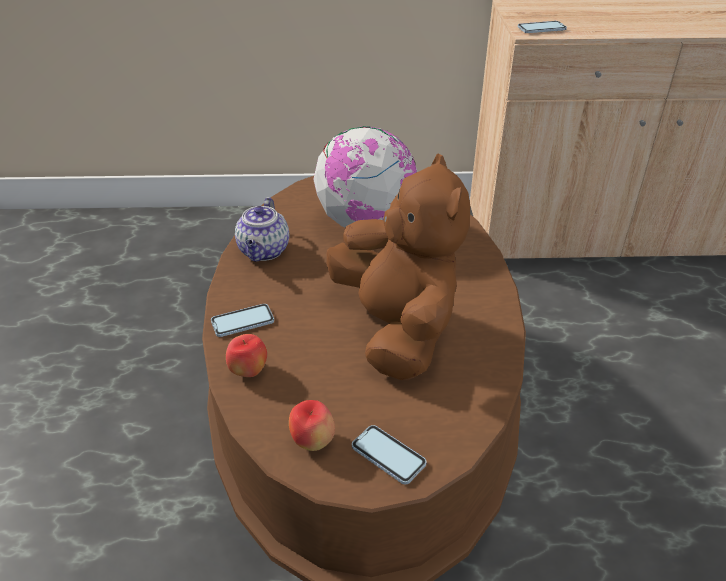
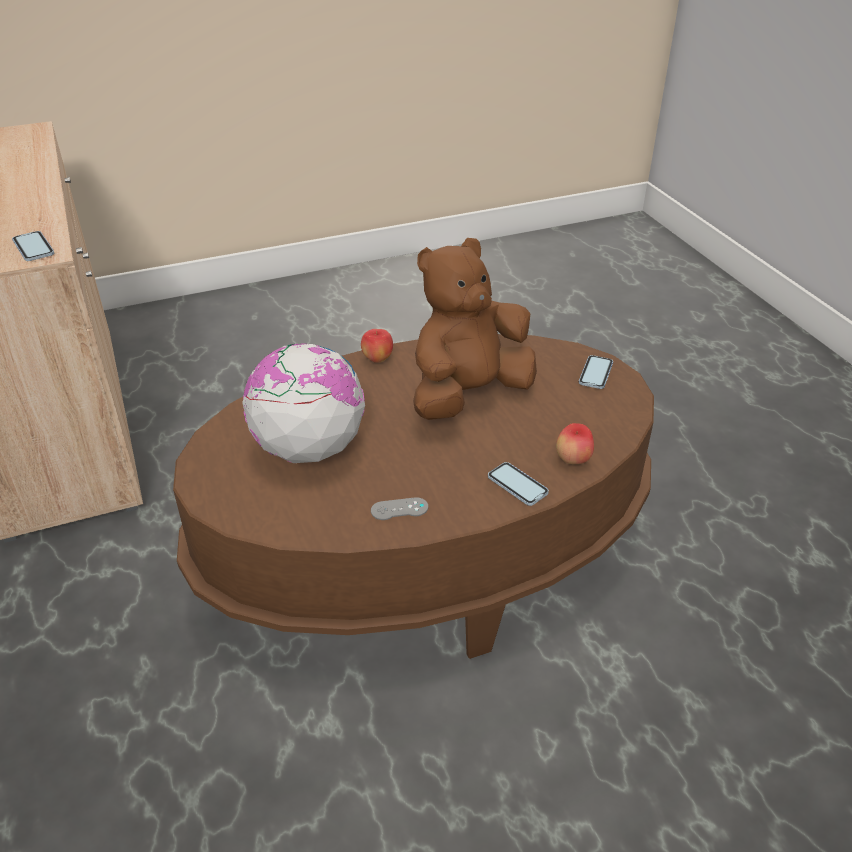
camera: 110 degrees left, 0 degrees up
(264, 252) = (399, 509): teapot -> grey game controller
(313, 442) = (612, 407): apple -> apple (377, 359)

